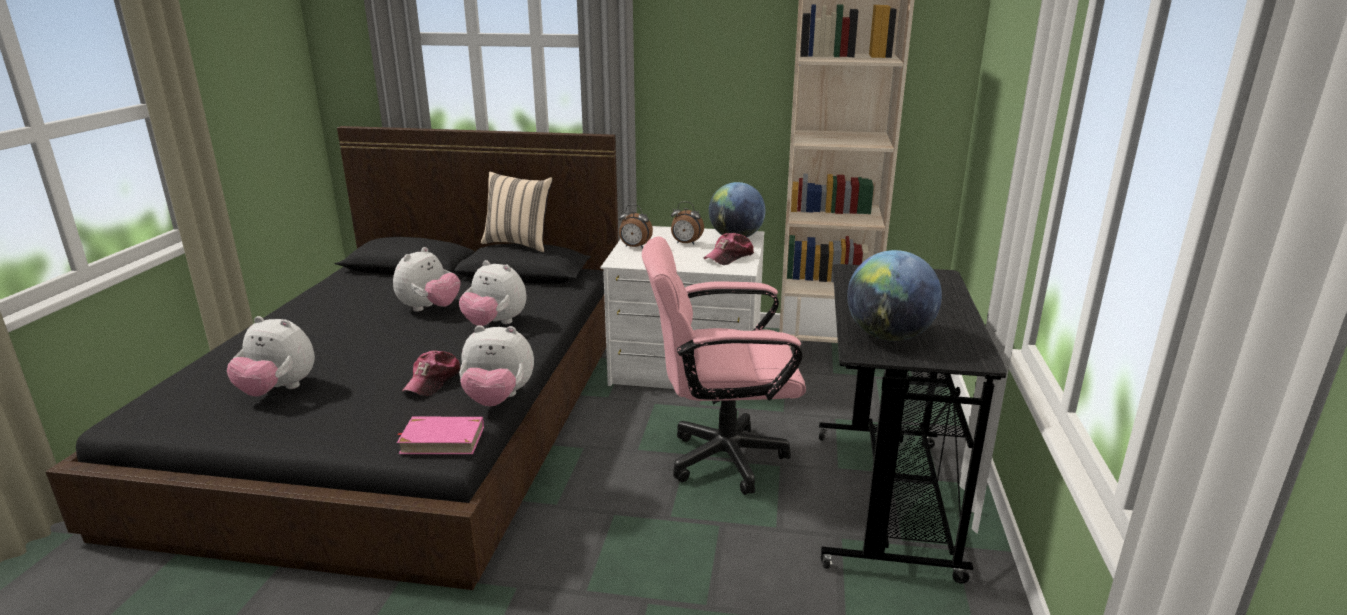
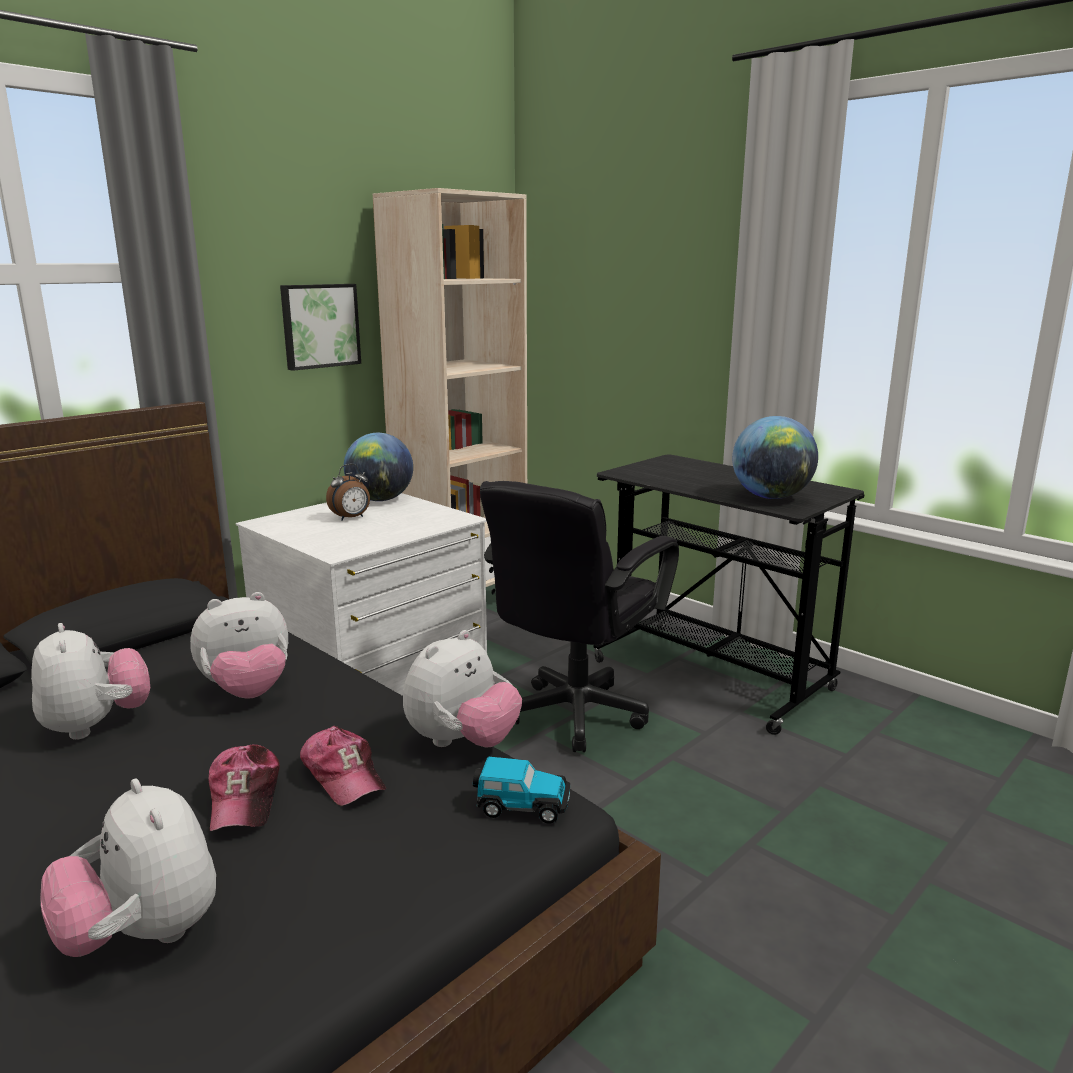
camera: 55 degrees left, 5 degrees down
(278, 390) = (143, 935): plush toy -> plush toy turned 90 degrees clockwise
(442, 440) = (521, 805): pink book -> toy car
(519, 244) = (102, 593): beige pillow -> none
(634, 247) = (310, 537): alarm clock -> none
(719, 461) = (573, 720): pink office chair -> black office chair
(729, 257) = (424, 514): cap -> cap (245, 798)
(739, 88) = (319, 325): none -> picture

